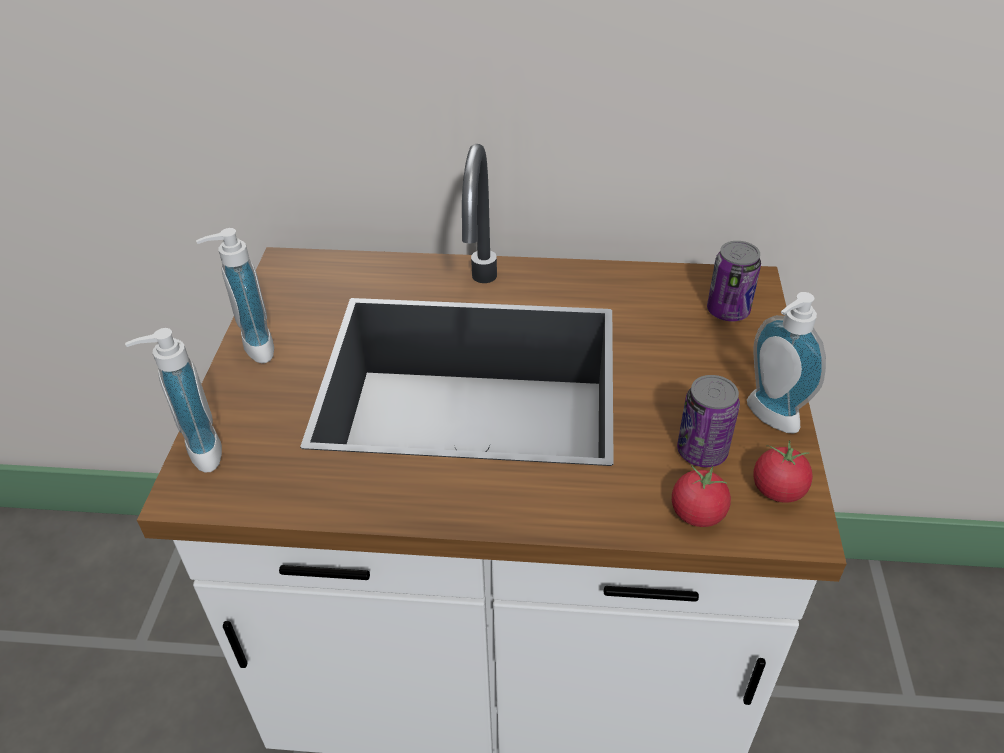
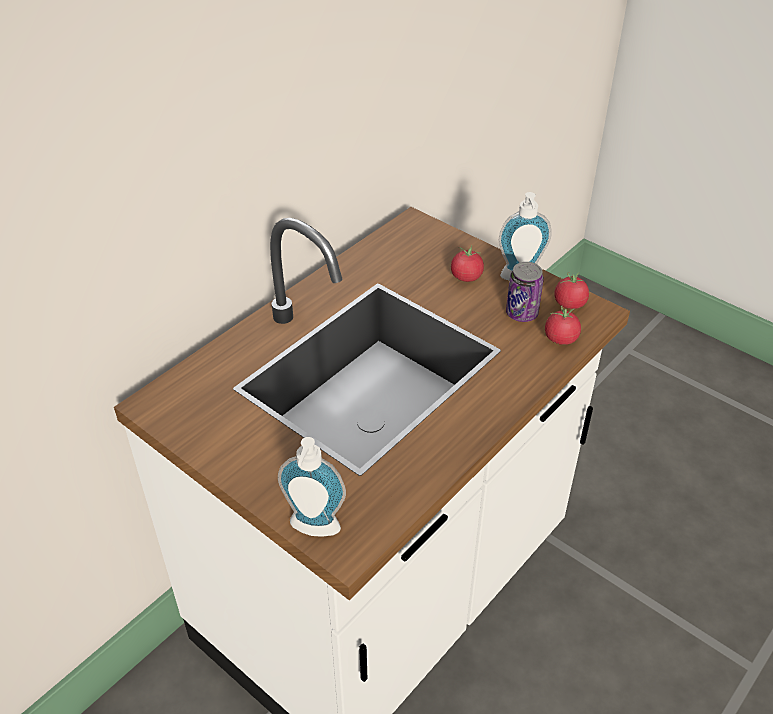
camera: 55 degrees left, 0 degrees up
(252, 348) = (231, 461): soap dispenser -> none
(709, 370) = (466, 277): none -> tomato
(728, 311) = (427, 244): can -> none

